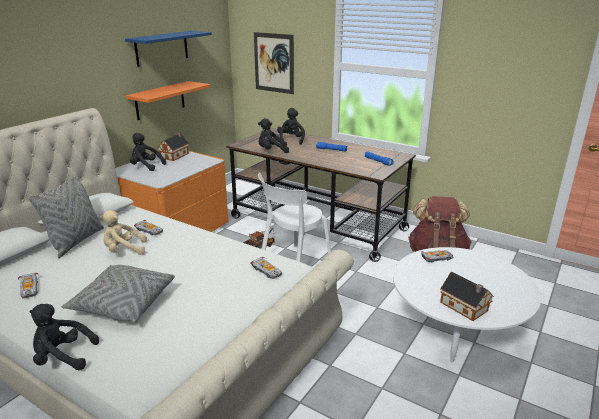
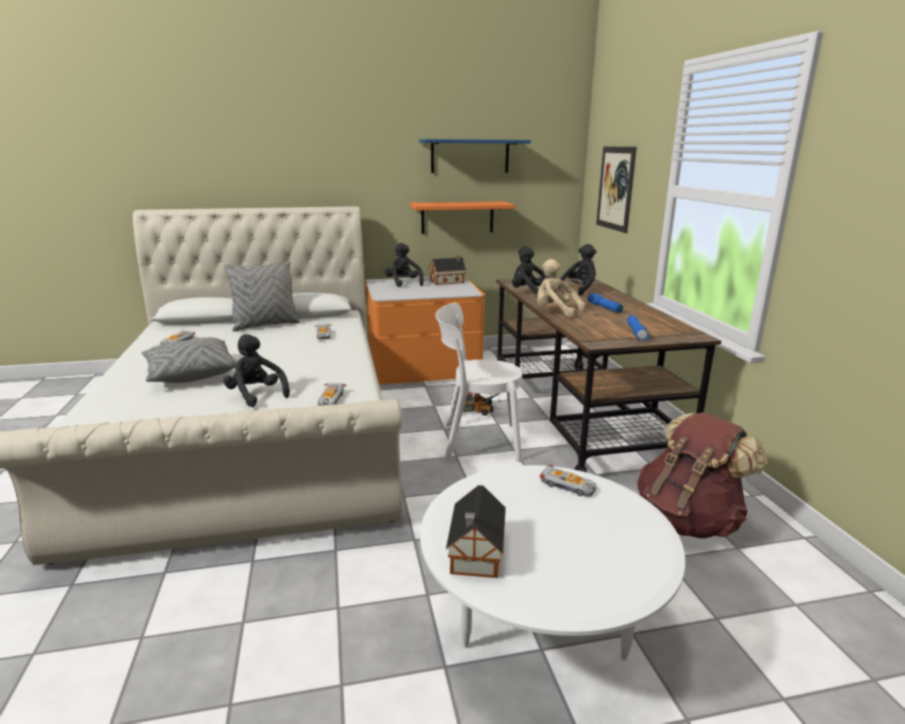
camera: 45 degrees right, 5 degrees down
(63, 357) = (96, 388): black plush toy -> black plush toy (256, 395)
(124, 251) = (276, 342): beige plush toy -> beige plush toy (555, 312)

